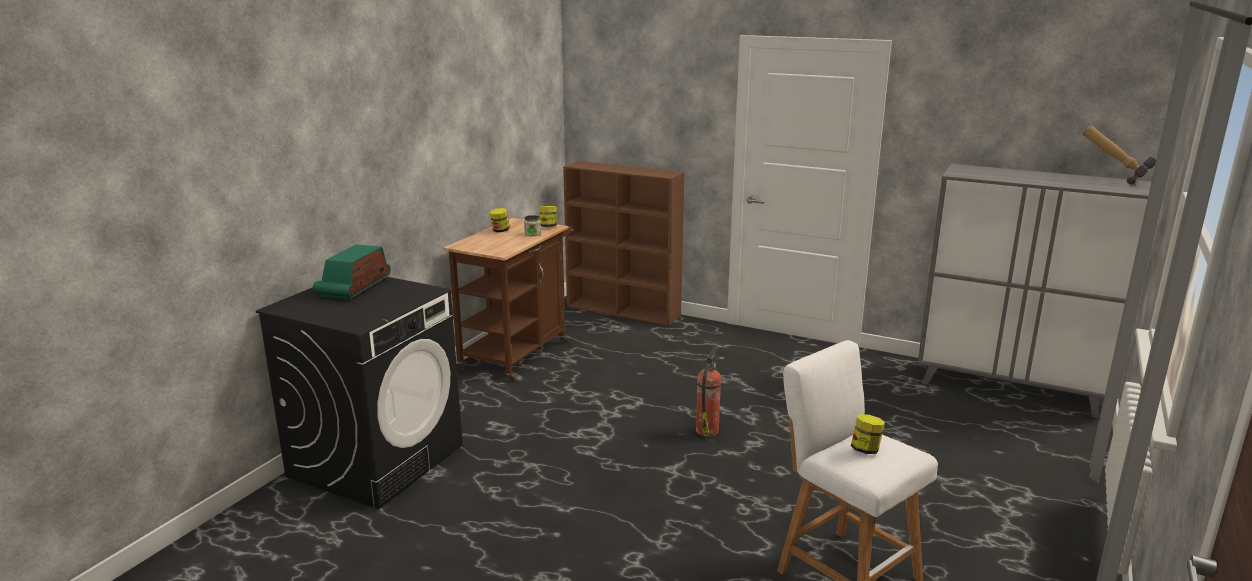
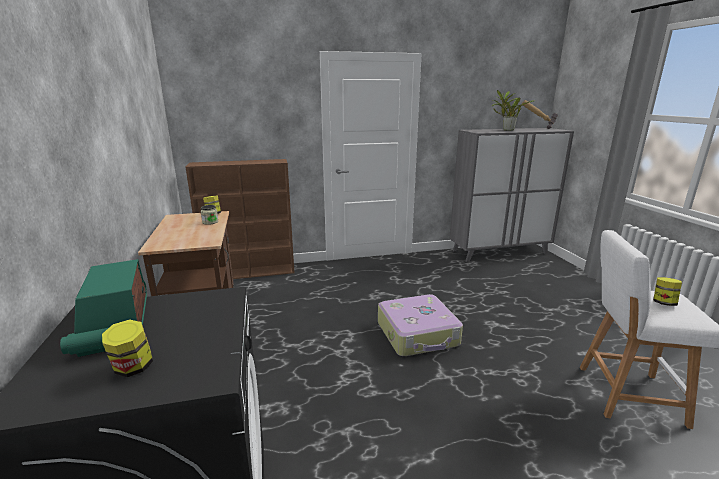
camera: 40 degrees left, 0 degrees up
(500, 230) = (174, 226): jar -> jar (133, 368)
(707, 430) = (418, 334): fire extinguisher -> suitcase
(1025, 176) = (506, 130): none -> potted plant

